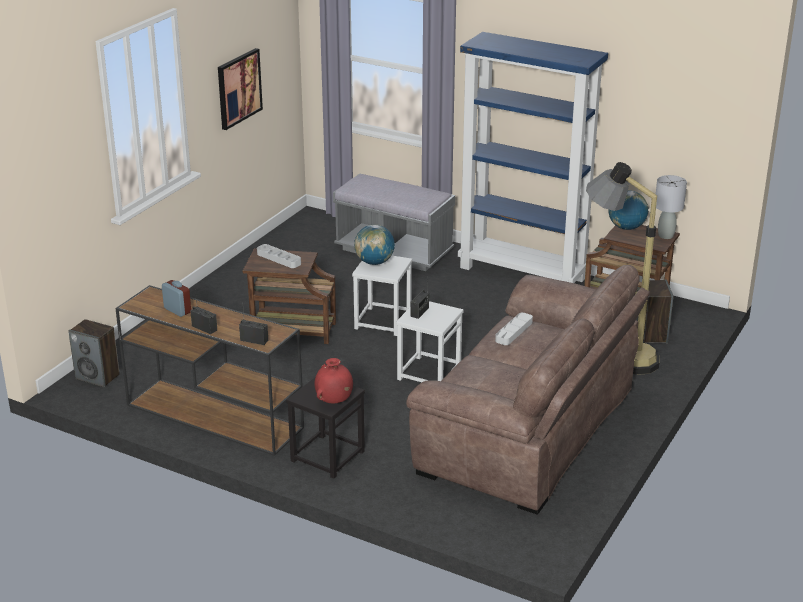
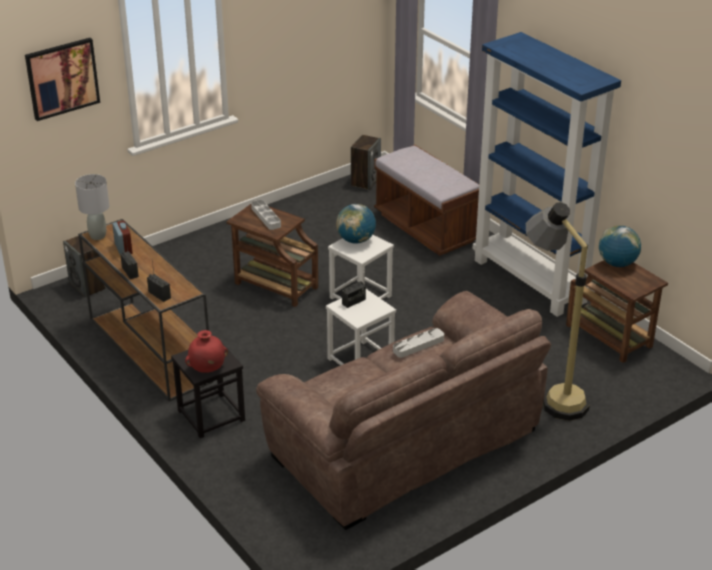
camera: 25 degrees right, 5 degrees up
(238, 88) = (298, 44): picture -> picture (62, 78)
(394, 251) = (426, 228): grey bench -> brown bench
(652, 334) = (605, 380): speaker -> speaker (365, 181)
(665, 236) = (650, 282): grey table lamp -> grey table lamp (97, 236)

